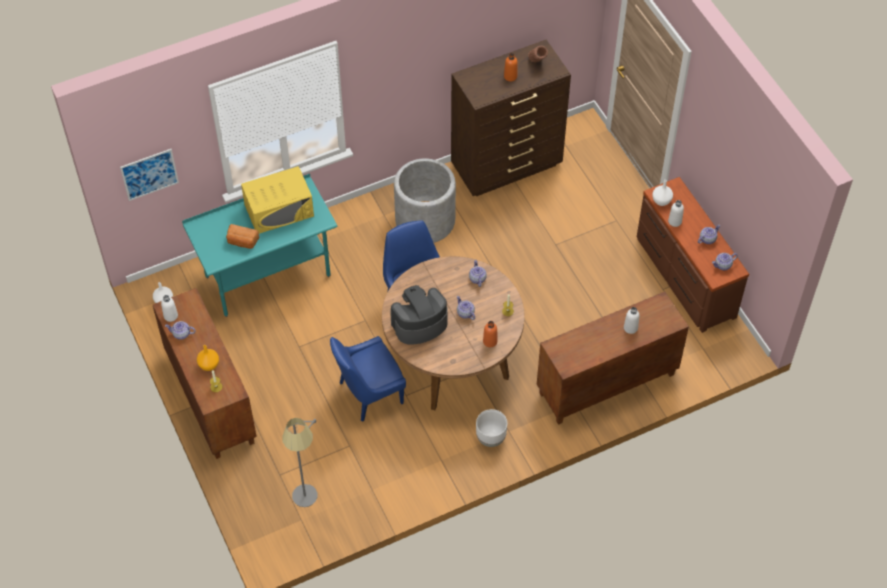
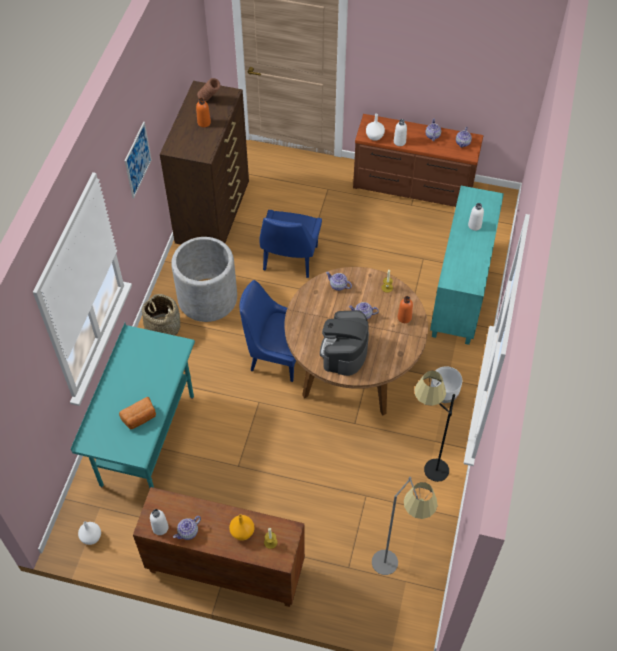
camera: 50 degrees left, 0 degrees up
(149, 174) = (24, 427): picture -> picture (137, 160)
(279, 210) = (136, 369): yellow microwave -> none
(368, 394) = (329, 448): blue chair -> blue chair (289, 260)
(371, 213) = (162, 327): none -> basket
(407, 471) = (425, 471): none -> black floor lamp
(606, 385) = (461, 292): brown cabinet -> turquoise cabinet

